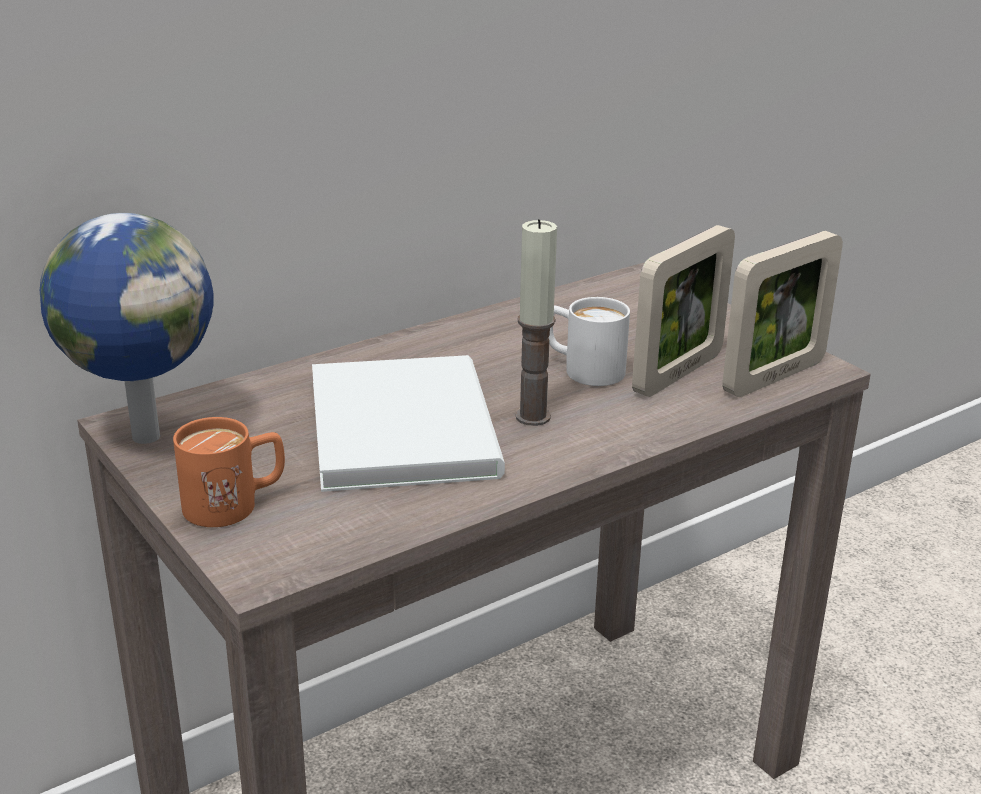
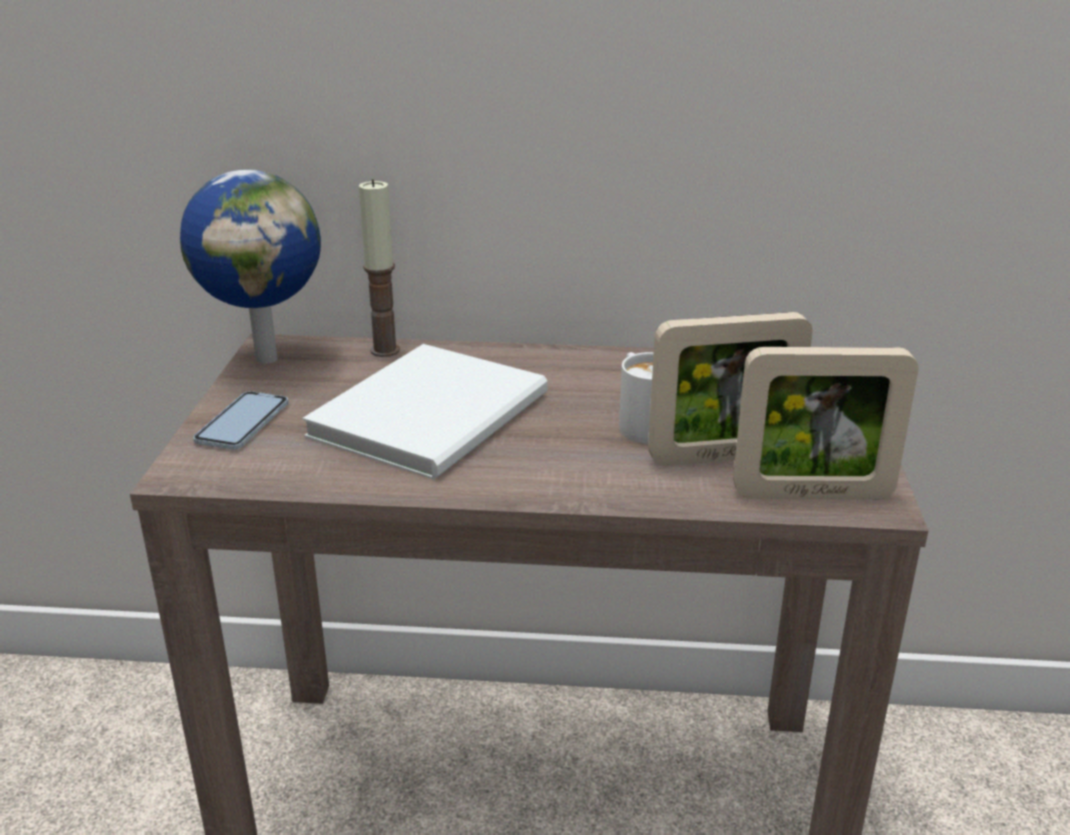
camera: 40 degrees right, 0 degrees up
(235, 504) = (243, 423): orange mug -> phone
(533, 417) = (538, 444): candle -> candle (385, 350)

